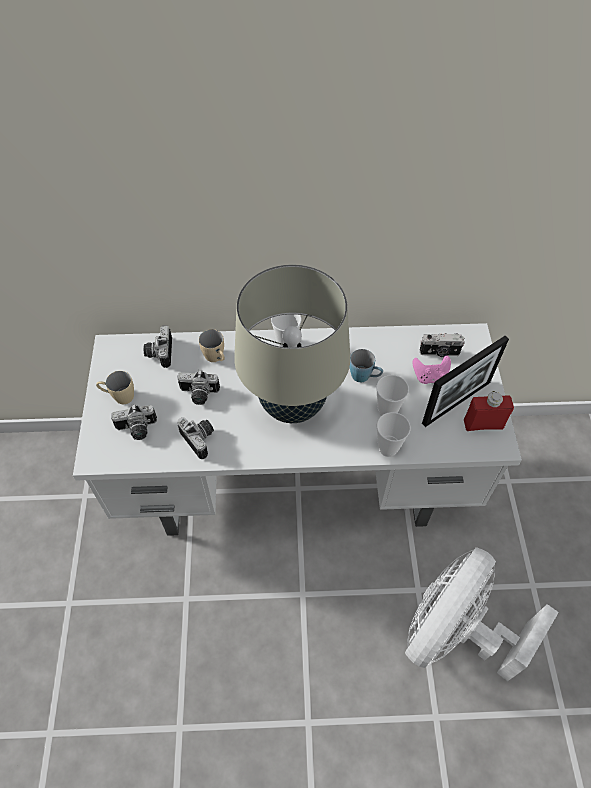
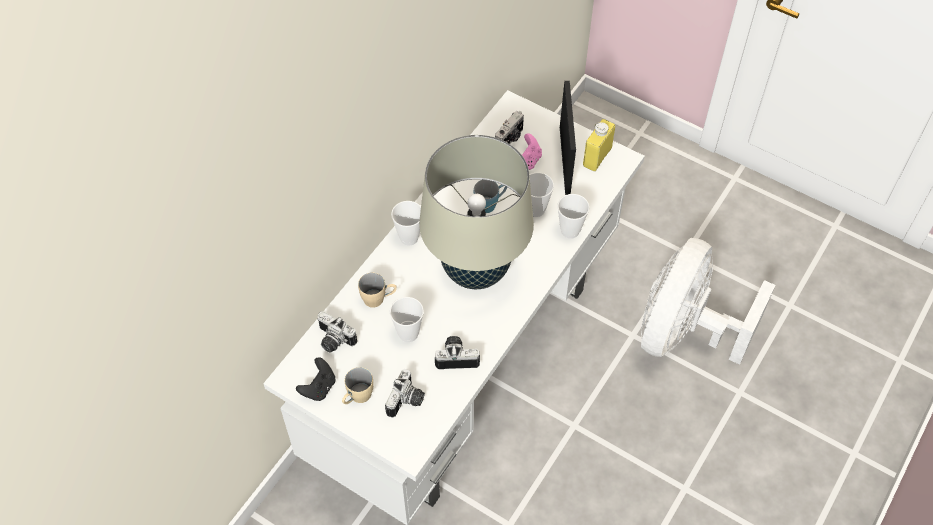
camera: 55 degrees left, 0 degrees up
(113, 368) = (319, 387): none -> black game controller
(198, 395) = (408, 334): camera -> cup
(455, 630) = (684, 332): white fan -> white fan turned 45 degrees clockwise
(483, 424) = (597, 157): red bottle -> yellow bottle

